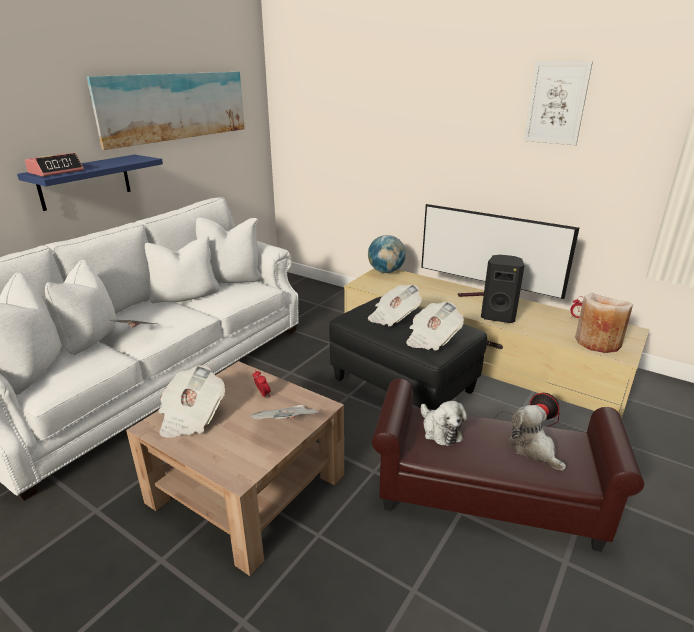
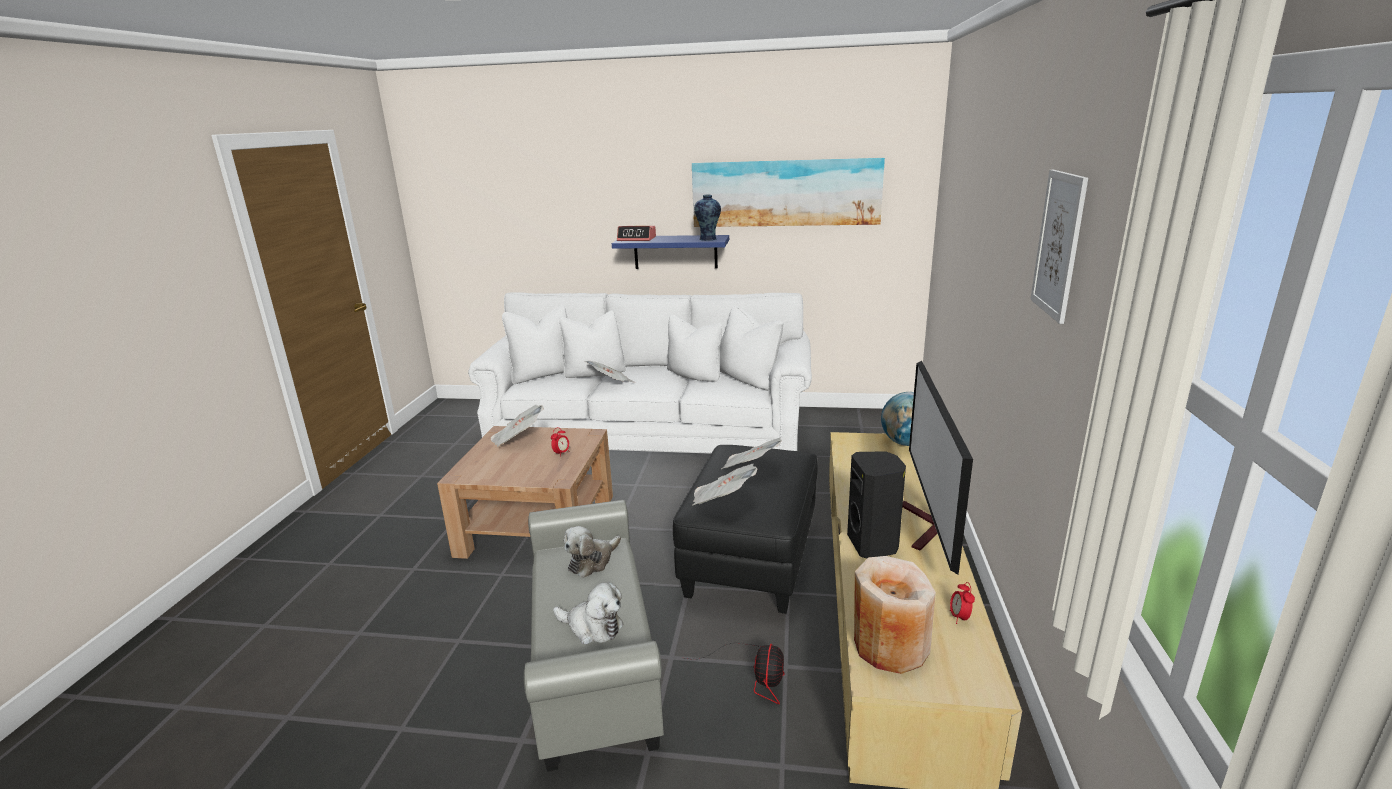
camera: 65 degrees right, 5 degrees down
(137, 159) = (708, 239): none -> vase
(287, 427) = (523, 475): newspaper -> none
(488, 497) = (594, 664): brown ottoman -> grey ottoman
(534, 449) = (592, 627): plush toy -> plush toy turned 75 degrees clockwise

